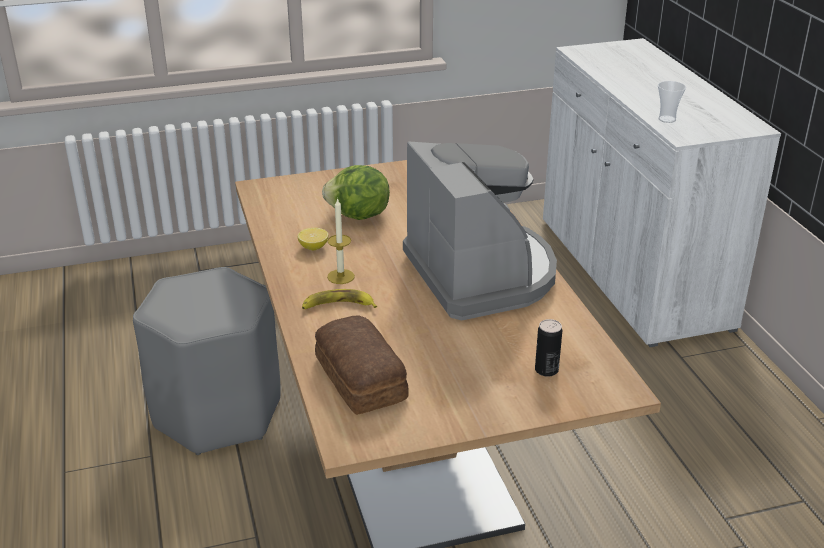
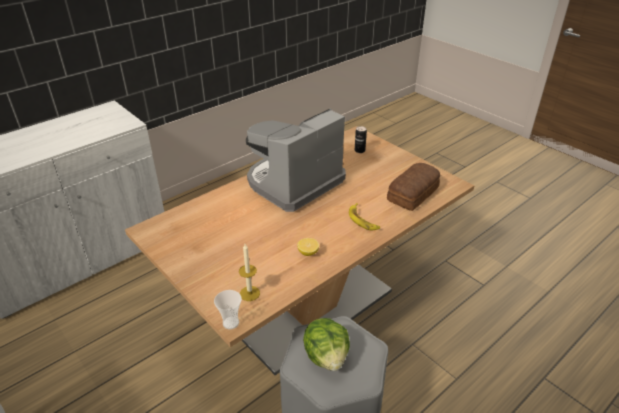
camera: 115 degrees left, 5 degrees up
(340, 276) = (333, 229): candle -> candle (249, 293)
(358, 216) = (254, 247): lettuce -> lettuce (327, 356)
(667, 119) = (102, 131): cup -> cup (231, 323)

